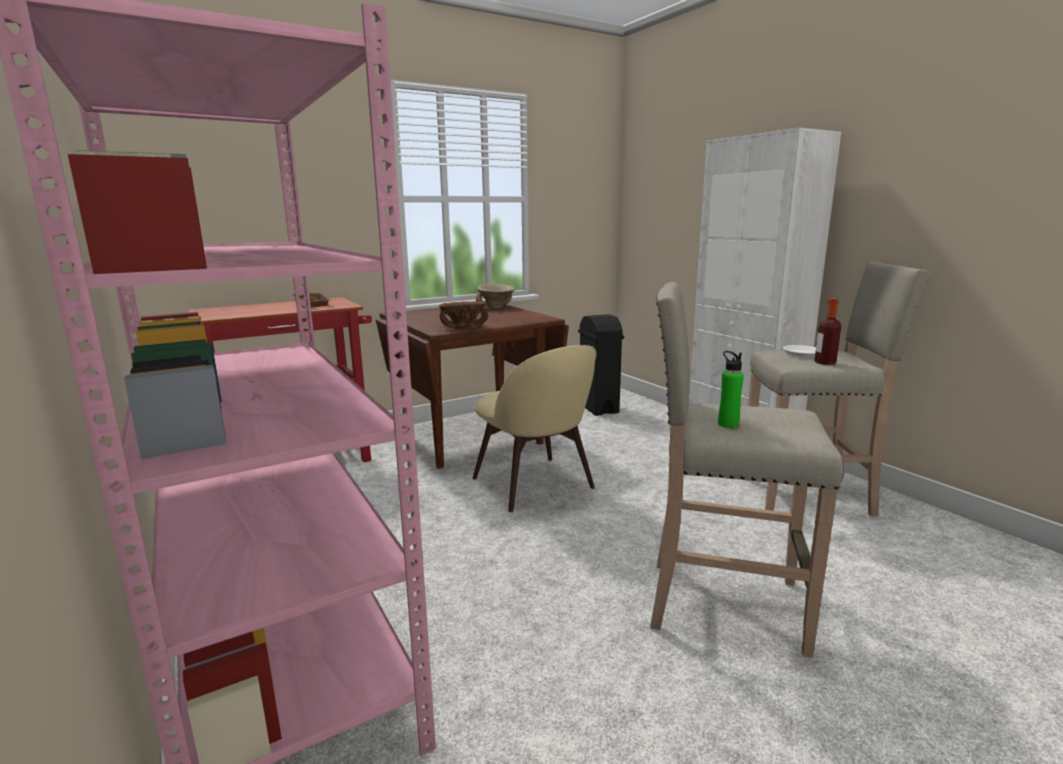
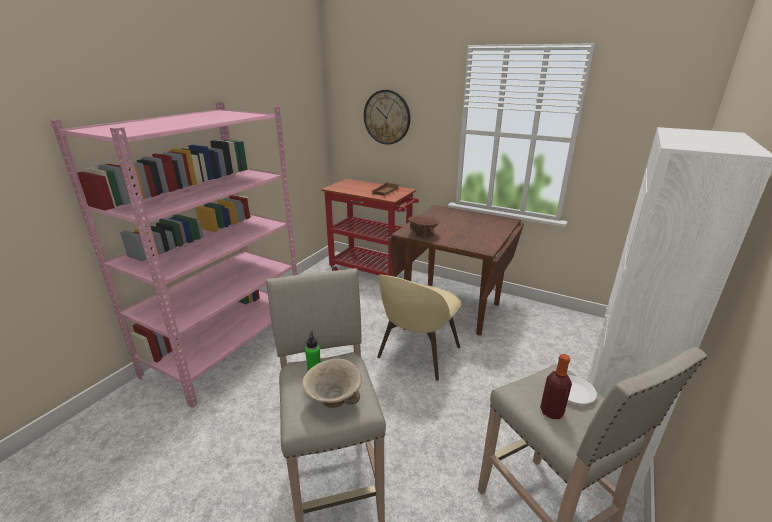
camera: 60 degrees right, 10 degrees up
(266, 185) = (387, 117): none -> wall clock
(497, 307) = (499, 225): beige bowl -> beige bowl (333, 402)
(598, 408) = (578, 337): black trash can -> none

